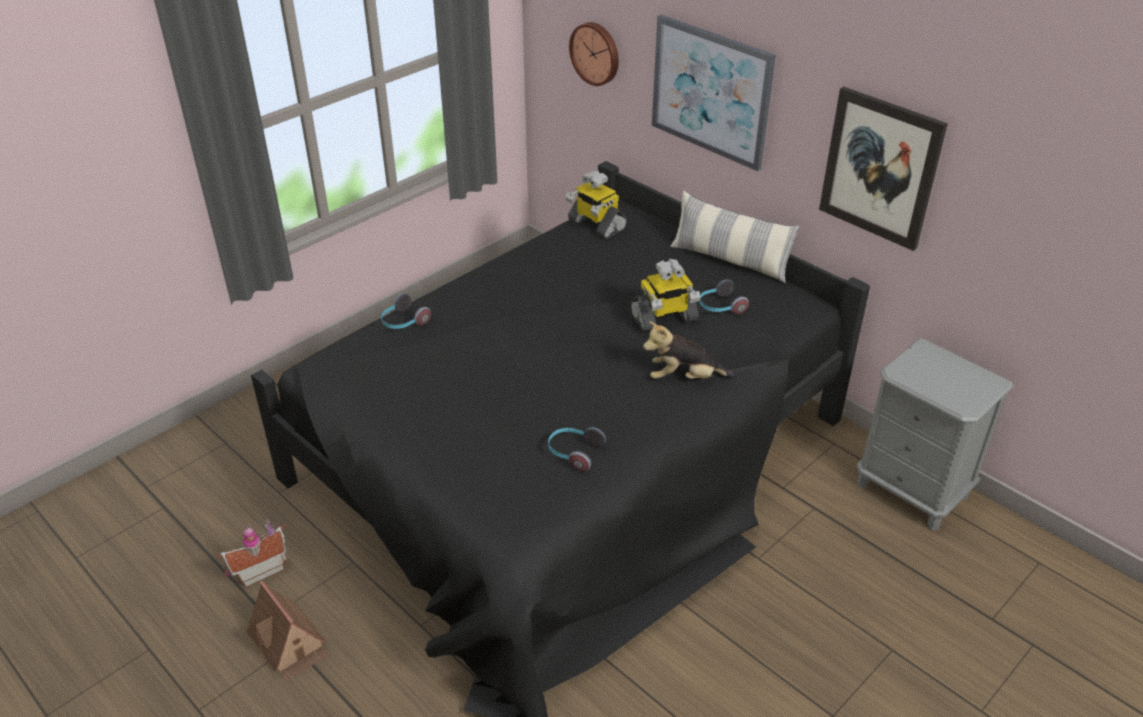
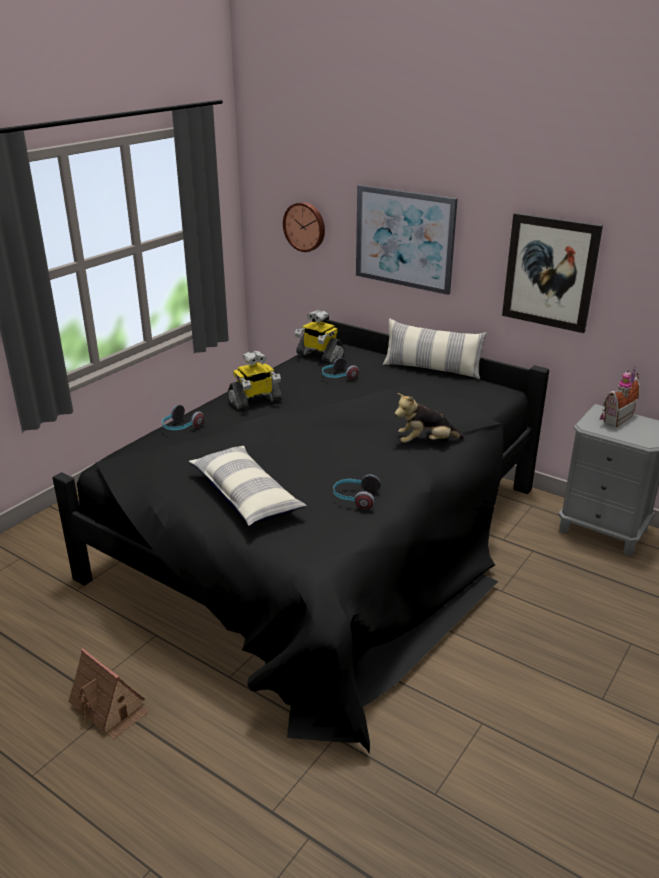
camera: 10 degrees left, 10 degrees down
(259, 570) = (70, 652): toy house -> toy house (614, 418)
(451, 435) = (246, 496): none -> pillow
(664, 318) = (396, 406): toy robot -> toy robot (255, 401)
(720, 307) = (437, 396): headphones -> headphones (338, 377)

